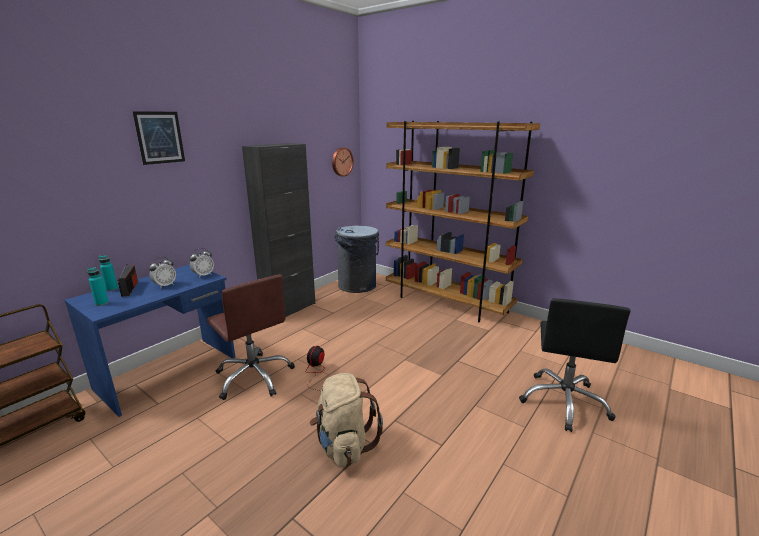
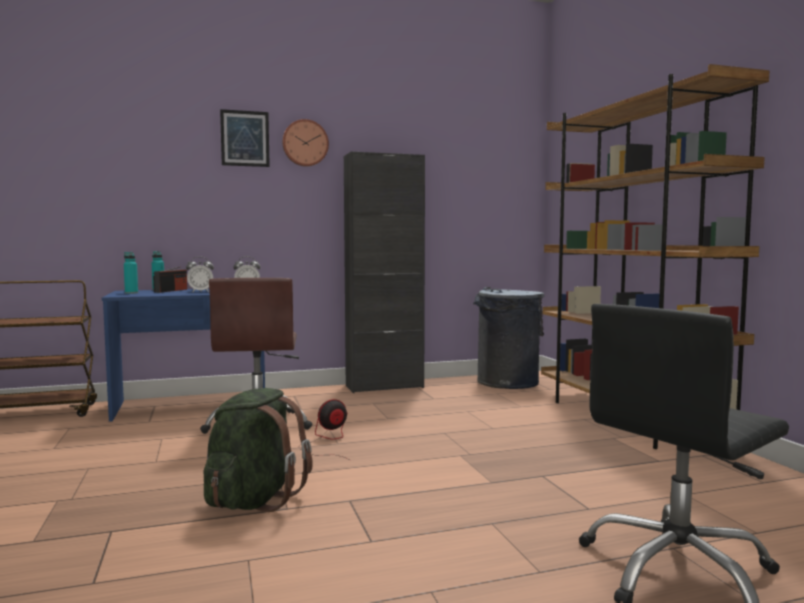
camera: 35 degrees right, 15 degrees down
(341, 162) = (508, 195): wall clock -> wall clock (305, 143)
(344, 445) = (254, 500): beige backpack -> green backpack

